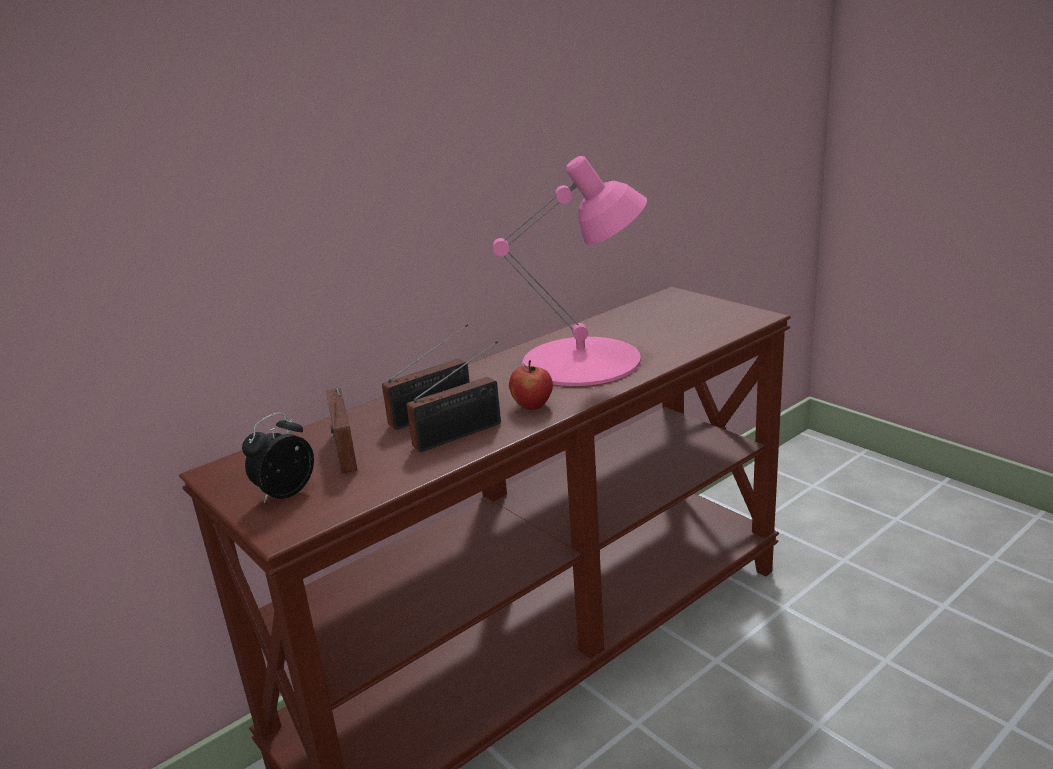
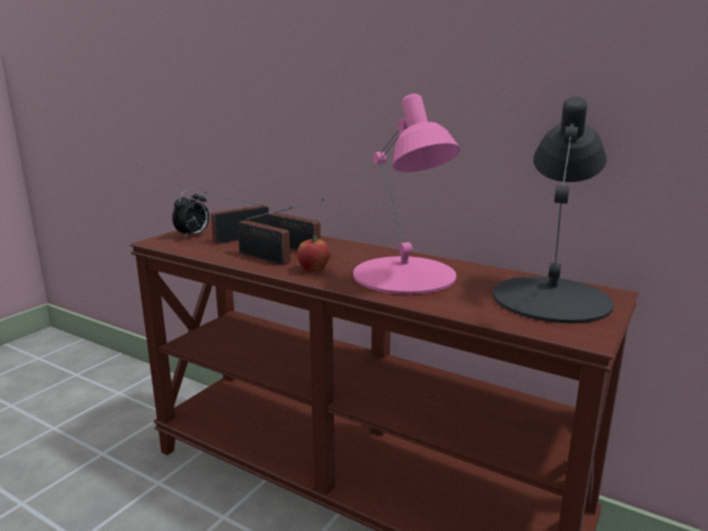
camera: 70 degrees right, 5 degrees down
(285, 493) = (193, 235): alarm clock -> alarm clock turned 105 degrees clockwise
(675, 313) = (552, 298): none -> black table lamp

